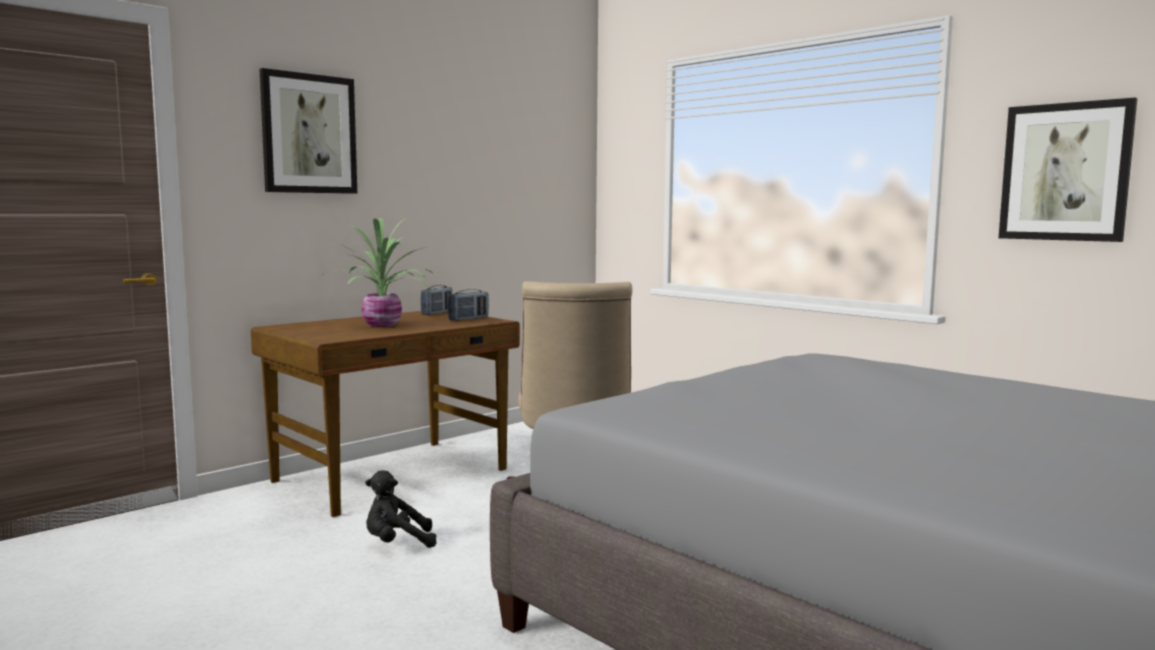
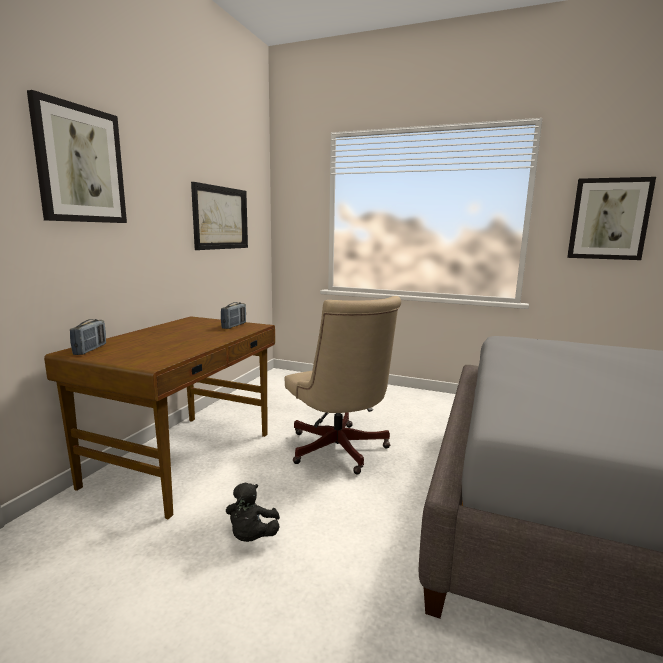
camera: 25 degrees left, 5 degrees up
(384, 325) = (176, 339): potted plant -> none
(397, 543) = (252, 537): black plush toy -> black plush toy turned 45 degrees counterclockwise
(437, 313) = (197, 321): radio -> radio (90, 349)
(500, 185) = (220, 218): none -> picture

